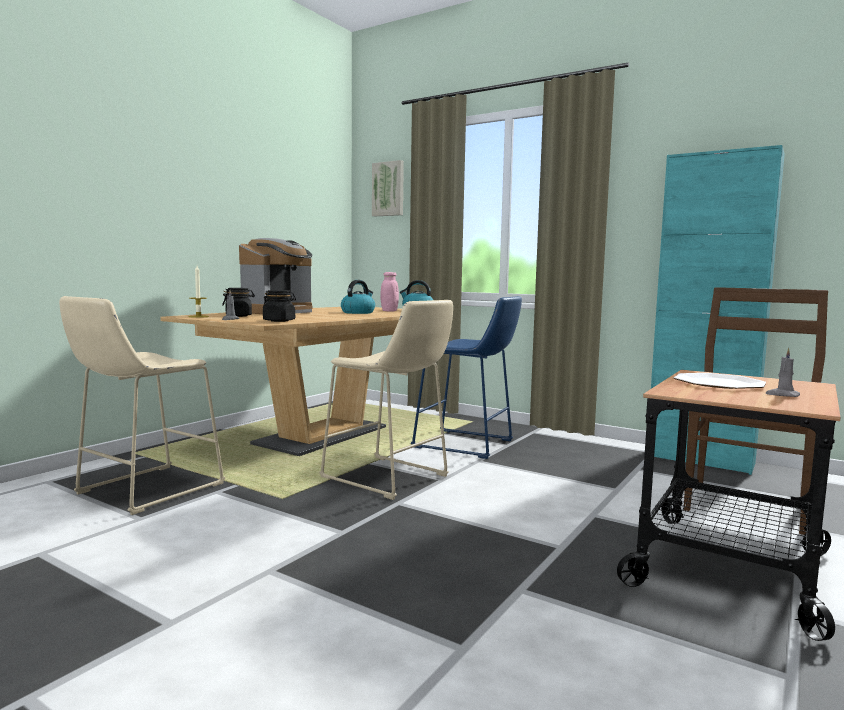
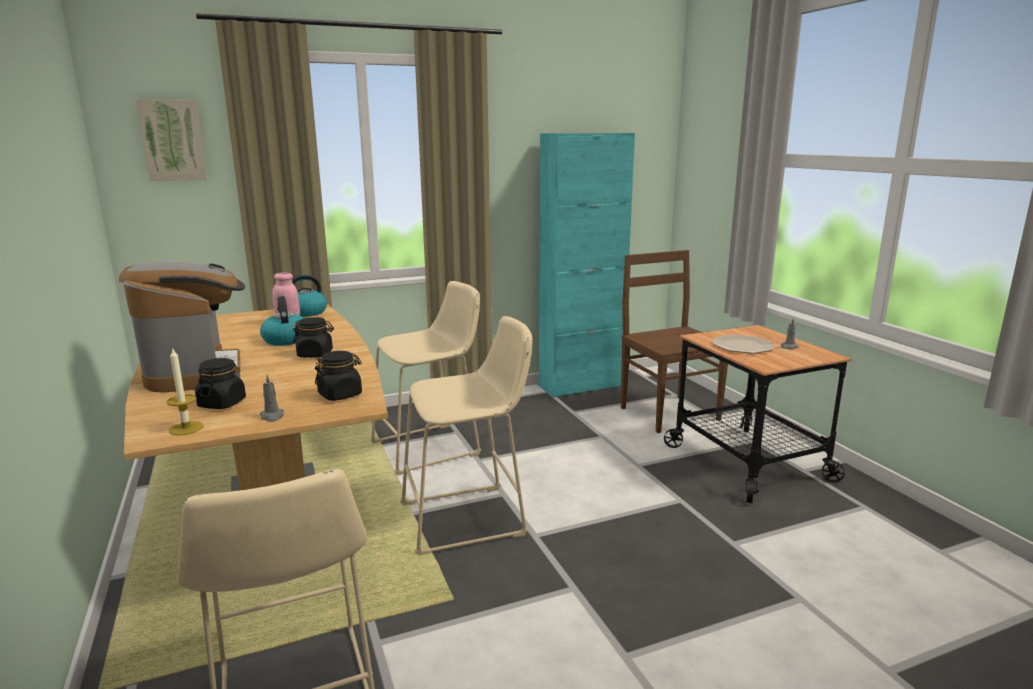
camera: 55 degrees left, 10 degrees up
(342, 315) = (315, 354): none -> black jar
(468, 445) = (431, 447): blue stool -> beige stool

